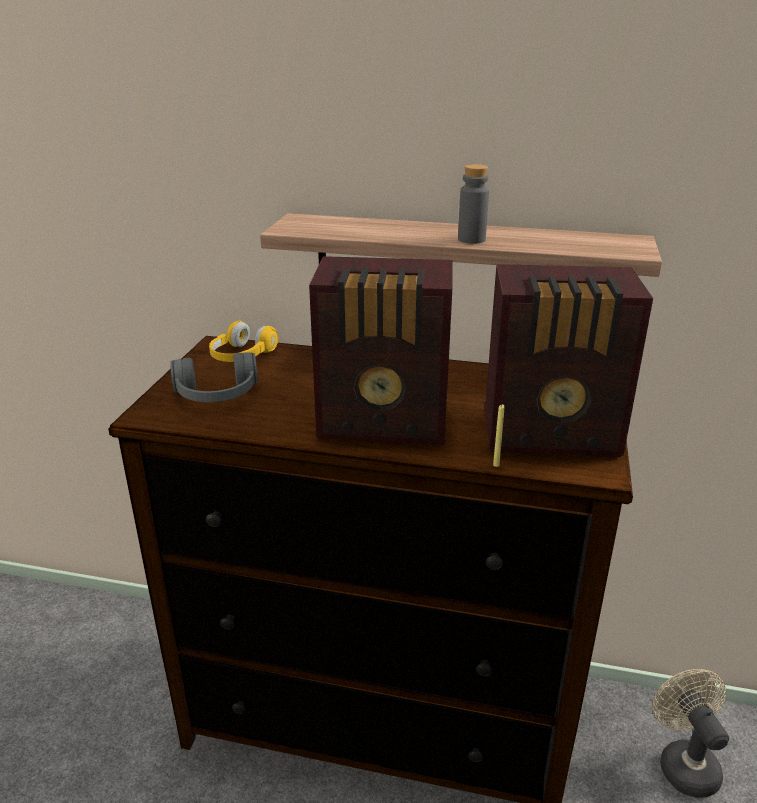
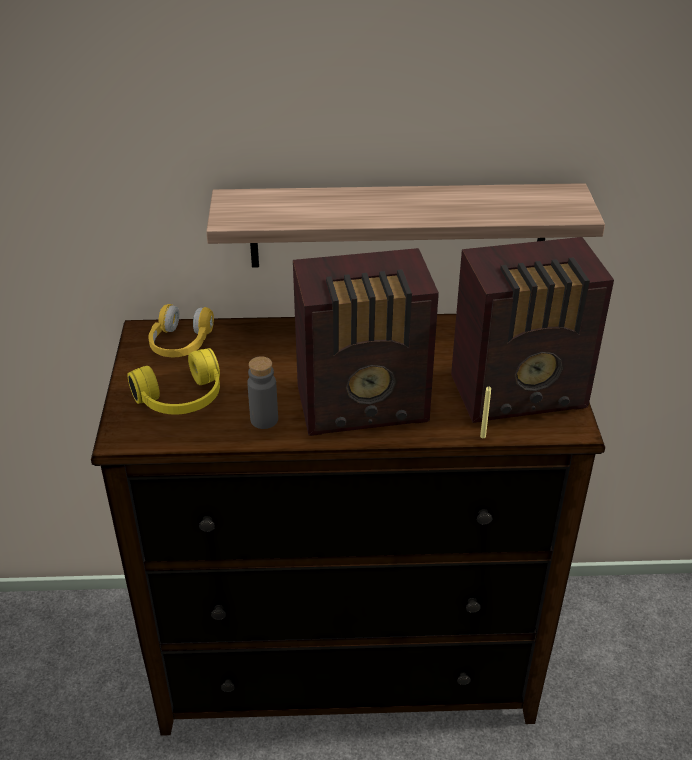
camera: 15 degrees left, 10 degrees up
(217, 395) = (182, 399): grey headphones -> yellow headphones
(471, 239) = (422, 213): grey bottle -> grey bottle (264, 420)
(683, 762) = (630, 639): beige fan -> none

